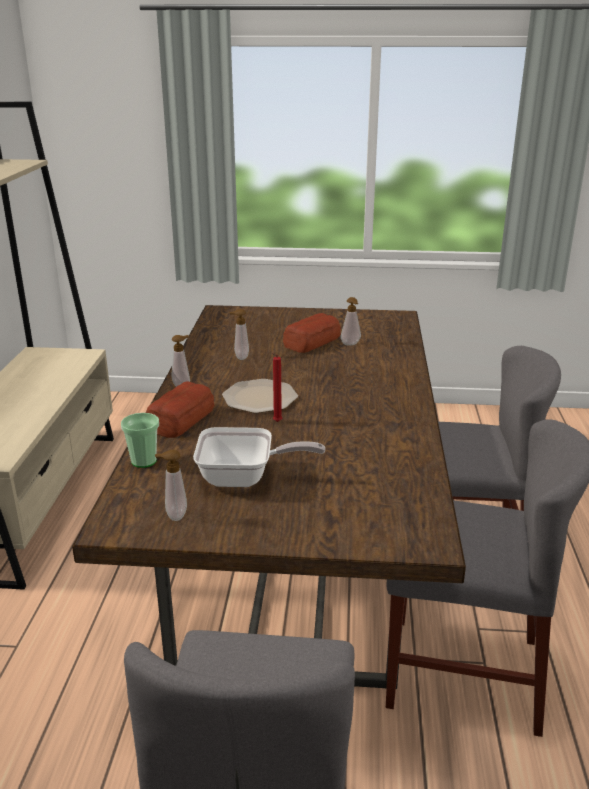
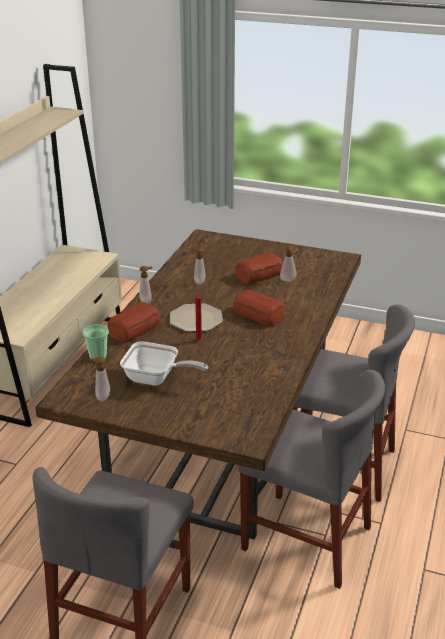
camera: 15 degrees right, 5 degrees up
(338, 384) = (258, 315): none -> bread

